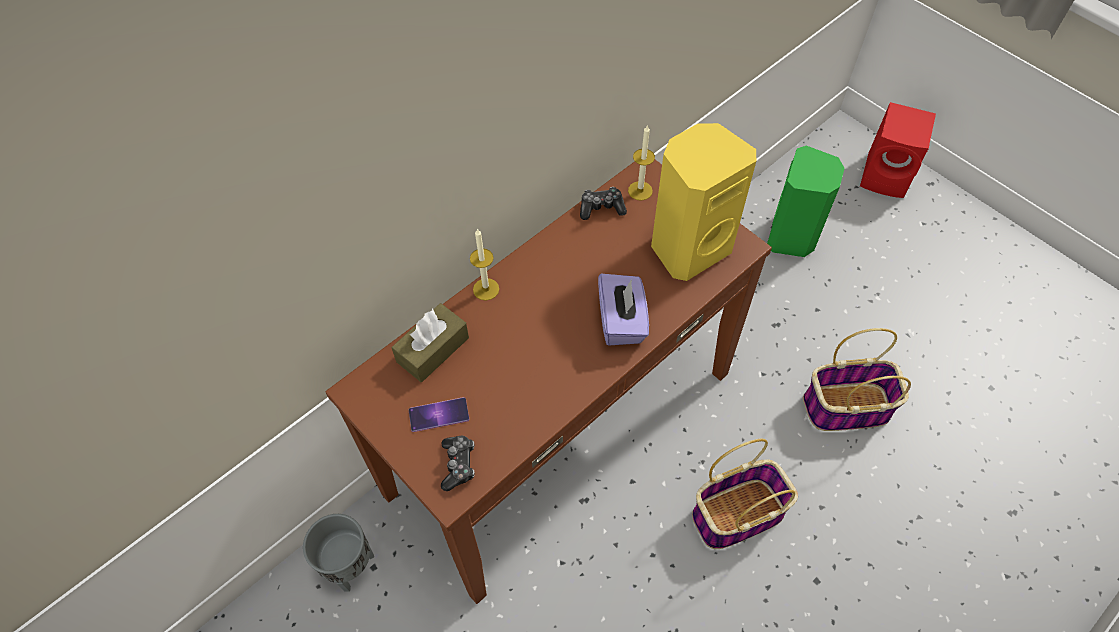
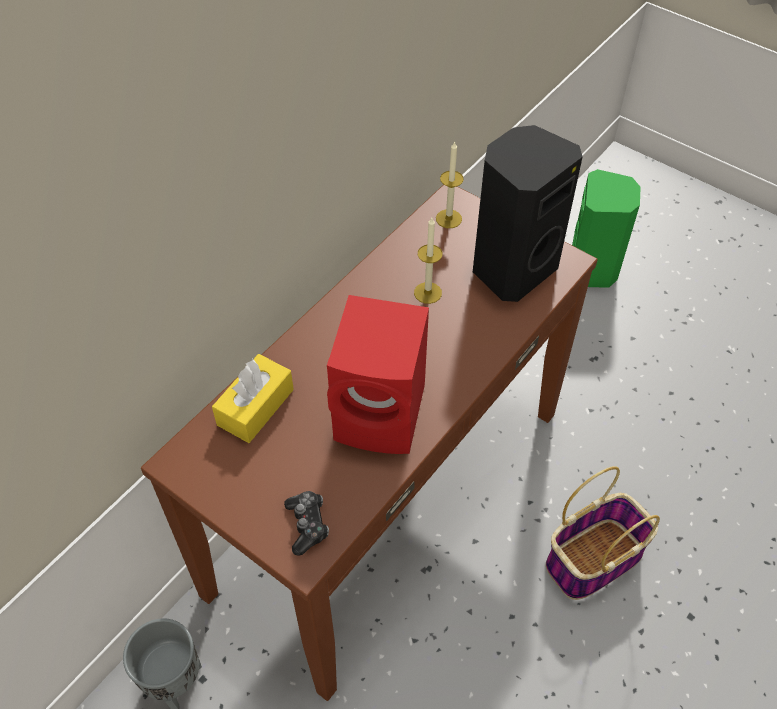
camera: 10 degrees left, 5 degrees down
(433, 350) = (255, 407): brown tissue box -> yellow tissue box
(439, 415) = (275, 475): phone -> none
(486, 289) = (303, 337): candle -> candle (427, 293)
(601, 208) = (411, 240): game controller -> none
(622, 321) = (457, 351): purple tissue box -> none
(688, 247) = (511, 269): yellow speaker -> black speaker
(845, 408) = (682, 433): basket -> none
(887, 176) = (675, 200): red speaker -> red speaker (383, 414)

